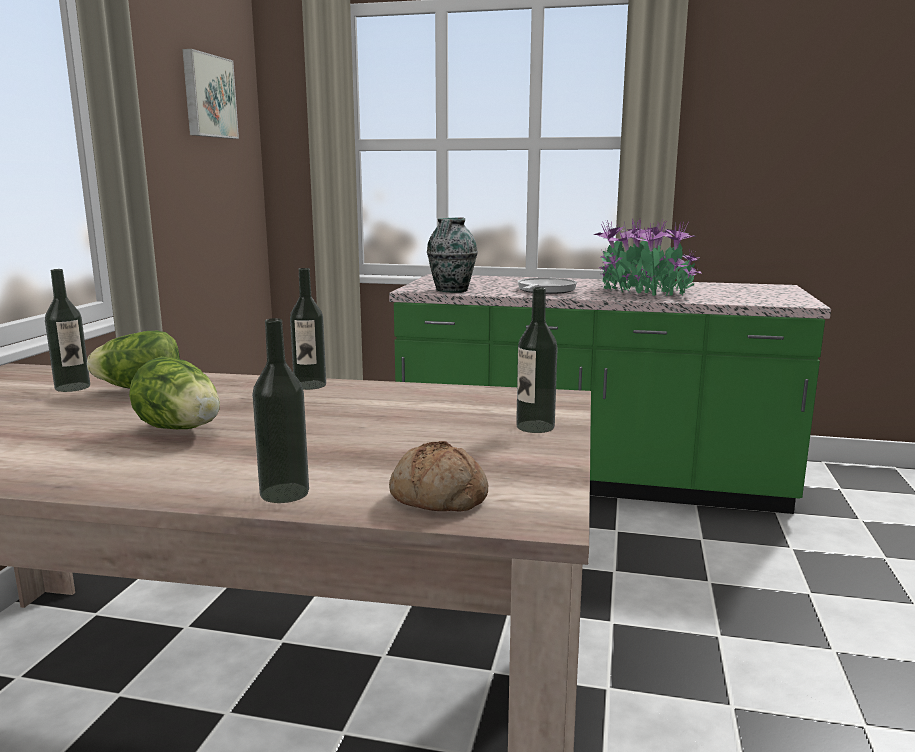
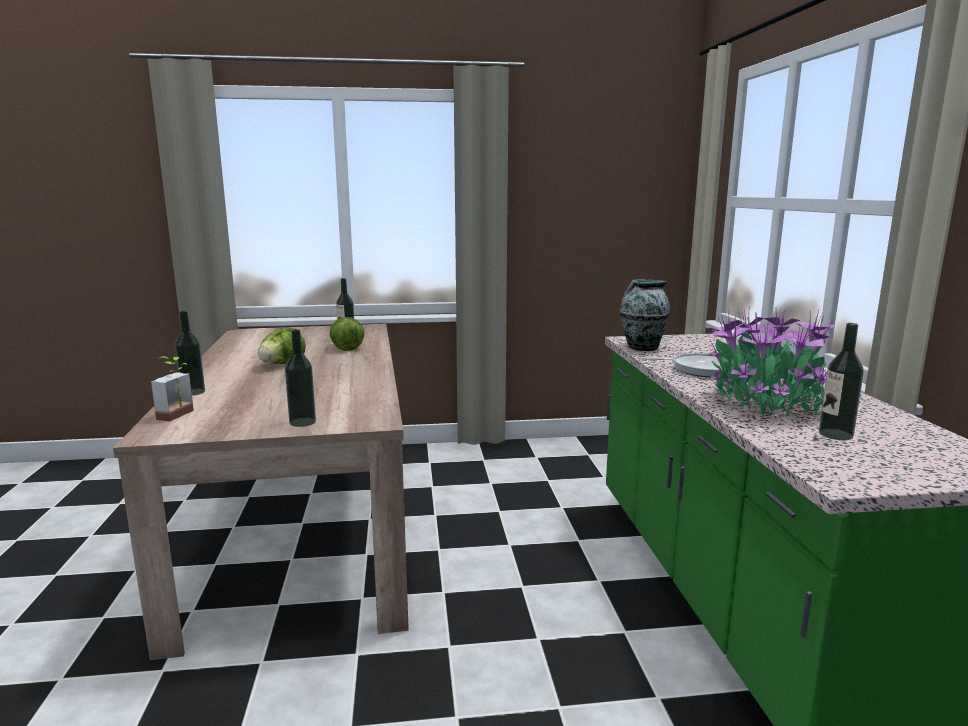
camera: 70 degrees right, 0 degrees up
(207, 96) = (612, 166): picture -> none
(310, 385) = (373, 369): bottle -> bottle (835, 434)
(437, 498) = (181, 415): bread -> potted plant

